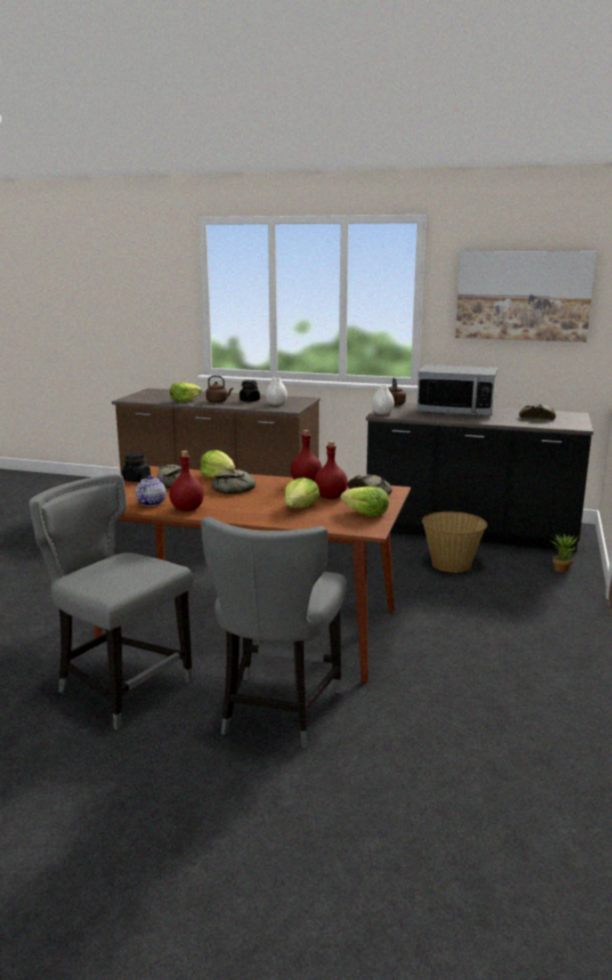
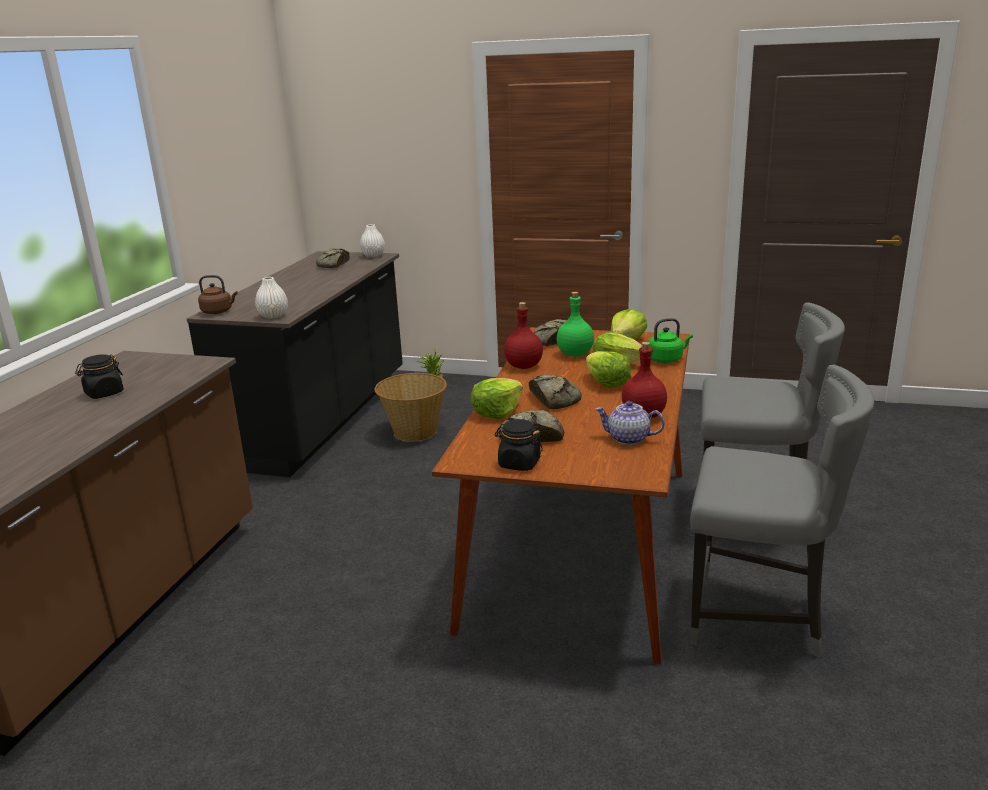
camera: 90 degrees left, 5 degrees up
(121, 688) = (759, 617): grey chair -> grey chair turned 105 degrees counterclockwise
(184, 401) = (48, 448): lettuce -> lettuce (606, 383)
(218, 401) = (89, 417): brown kettle -> none
(276, 404) = (156, 373): white vase -> white vase (373, 256)
(307, 524) = (666, 359): none -> green kettle
(331, 497) = (574, 354): red bottle -> green bottle
(456, 411) = (282, 288): microwave -> none
(523, 296) = (236, 138): picture -> none

